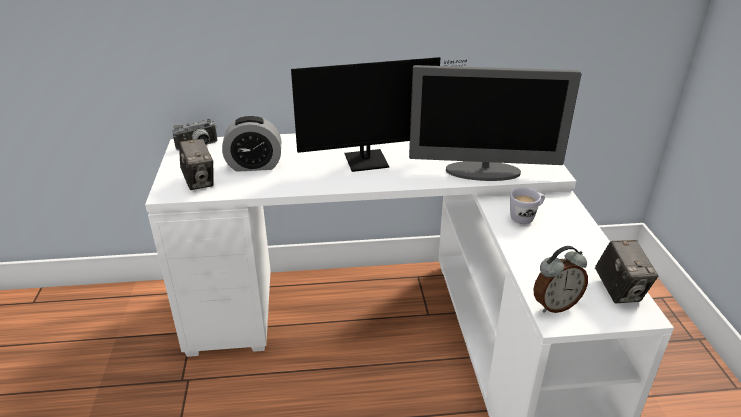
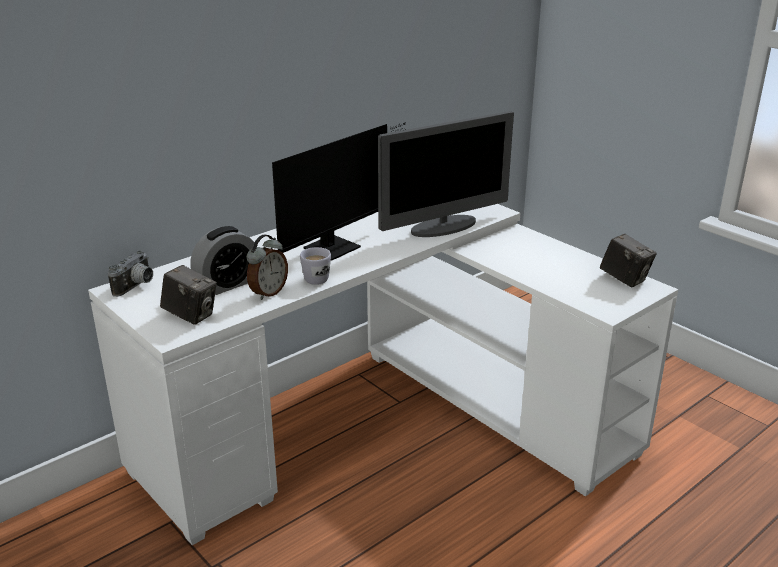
camera: 35 degrees left, 5 degrees down
(525, 217) = (508, 253): white mug -> white mug (319, 278)
(554, 305) = (597, 303): alarm clock -> alarm clock (268, 293)

